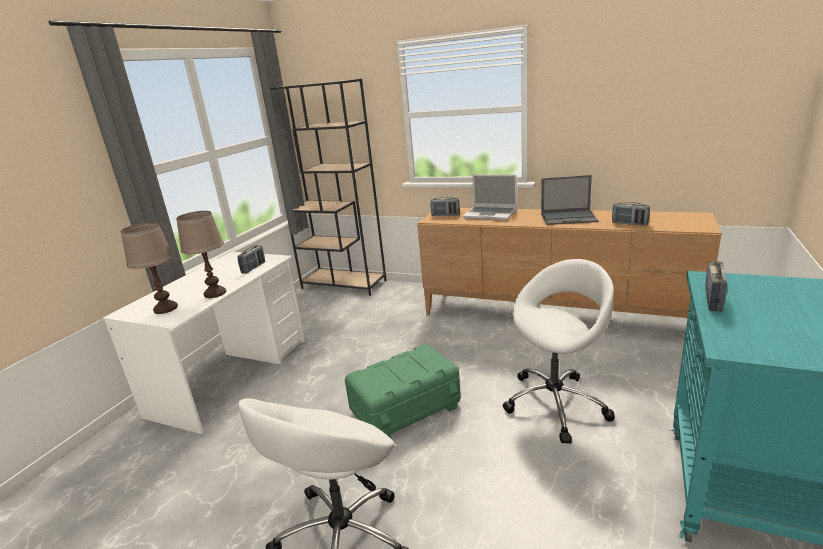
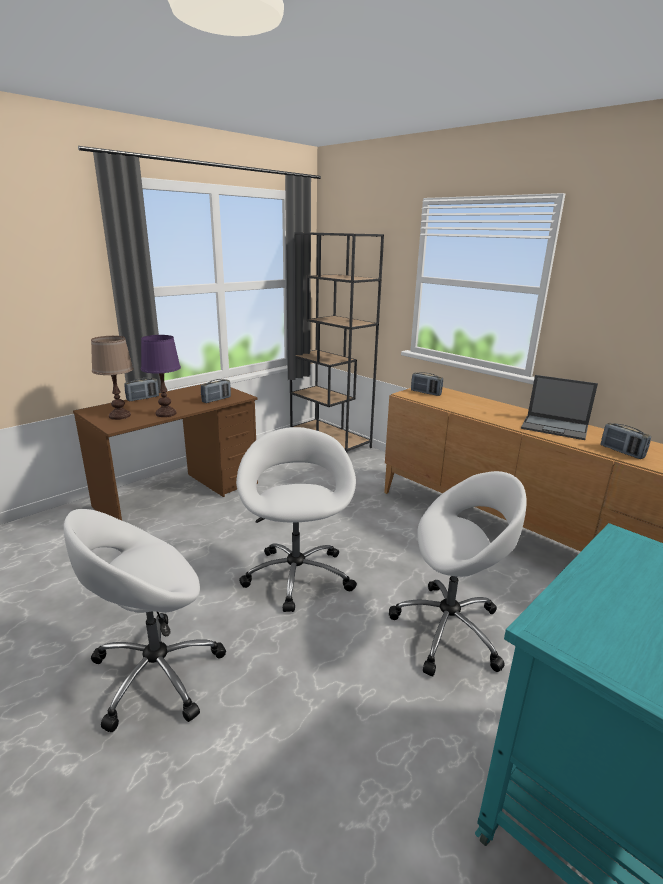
camera: 20 degrees right, 0 degrees up
(215, 293) = (165, 414): brown table lamp -> purple table lamp
(232, 376) = (179, 495): white desk -> brown desk
(405, 408) = (297, 575): green storage box -> white office chair
(491, 214) = (473, 403): laptop -> none
(713, 300) = (597, 567): radio -> radio (143, 398)

